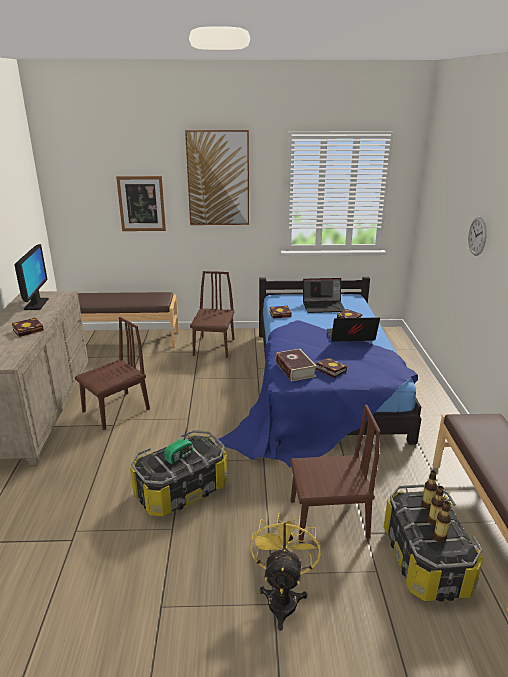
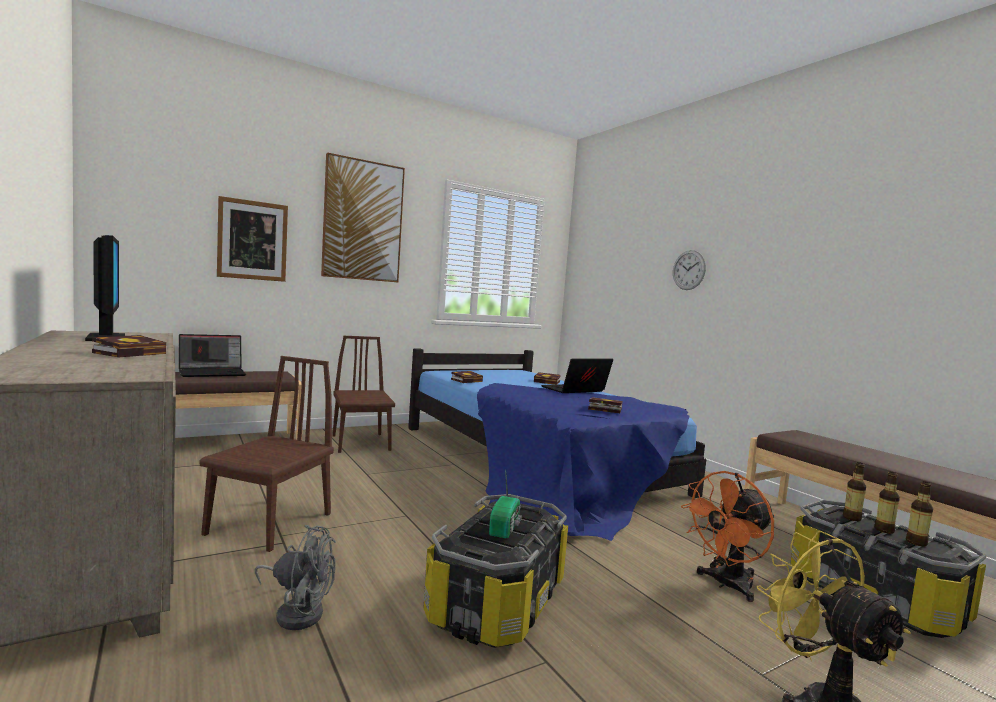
camera: 30 degrees left, 20 degrees down
(91, 469) = (297, 611): none -> grey fan
(295, 369) = (567, 410): book -> none
(324, 306) = (504, 375): laptop -> laptop (213, 373)
(328, 519) = (726, 585): brown chair -> orange fan

